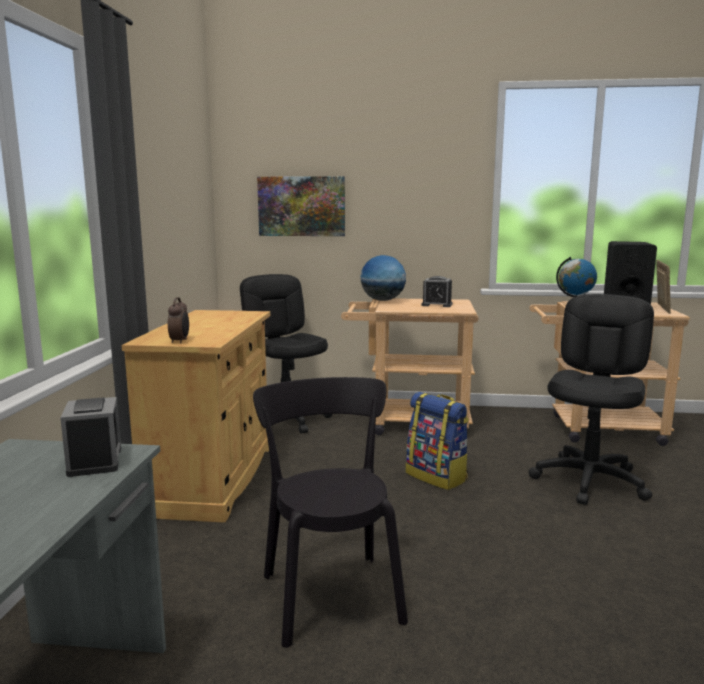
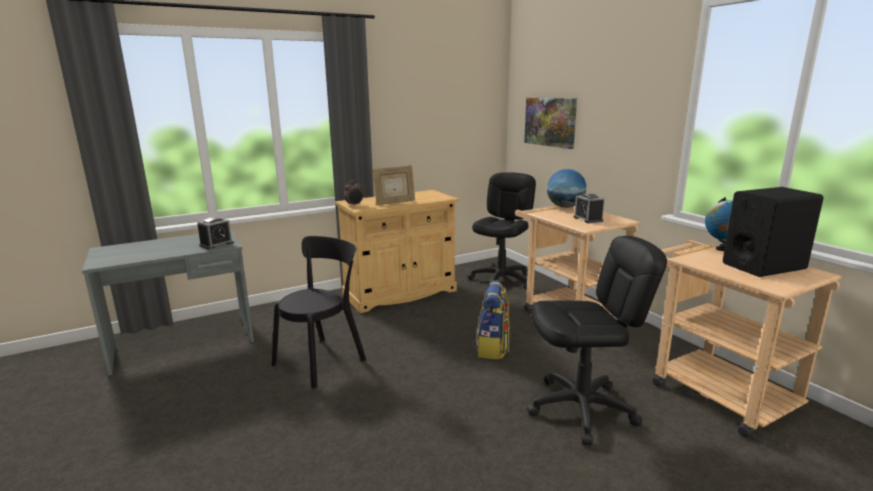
camera: 55 degrees right, 5 degrees up
(660, 309) = (788, 281): picture frame -> picture frame (395, 203)

